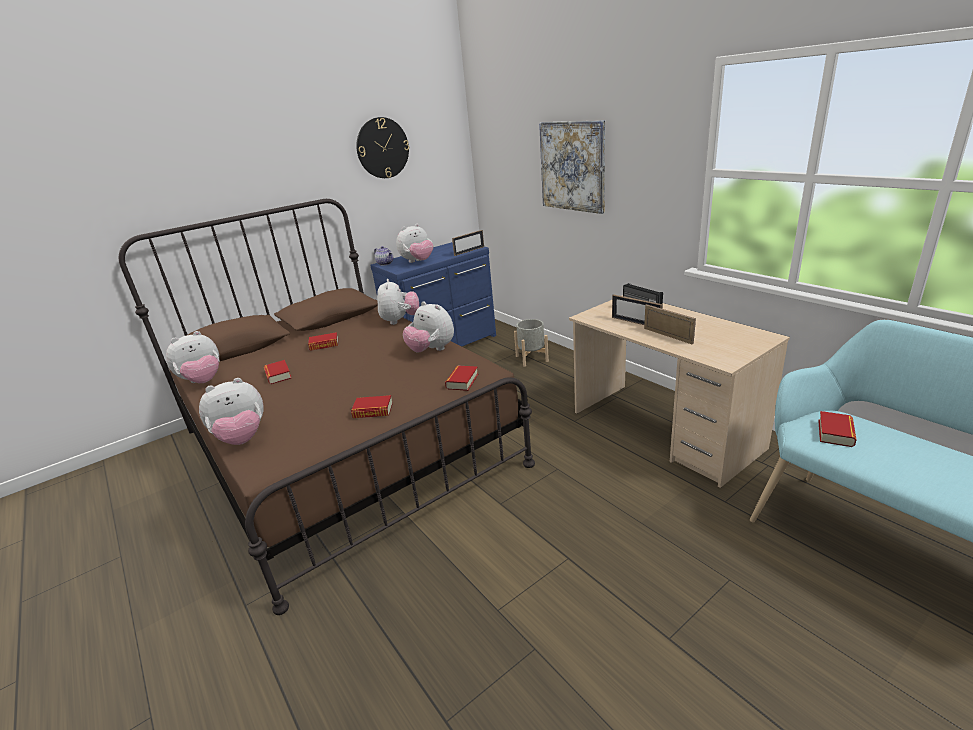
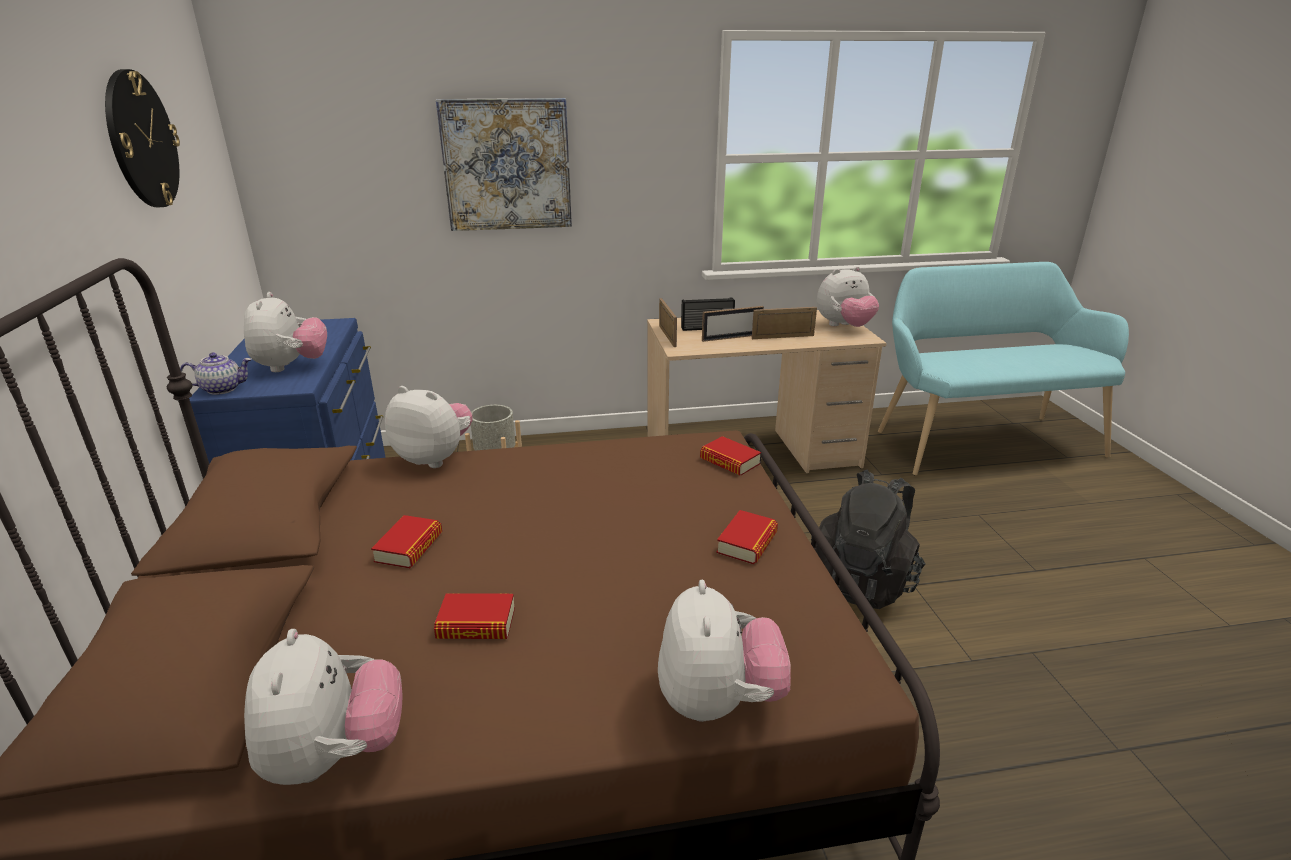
camera: 65 degrees left, 0 degrees up
(431, 350) = (599, 459): plush toy -> plush toy (844, 326)
(469, 251) = (340, 329): picture frame -> picture frame (667, 336)
(549, 530) = (863, 581): none -> black backpack
(835, 433) = (954, 363): book -> none

